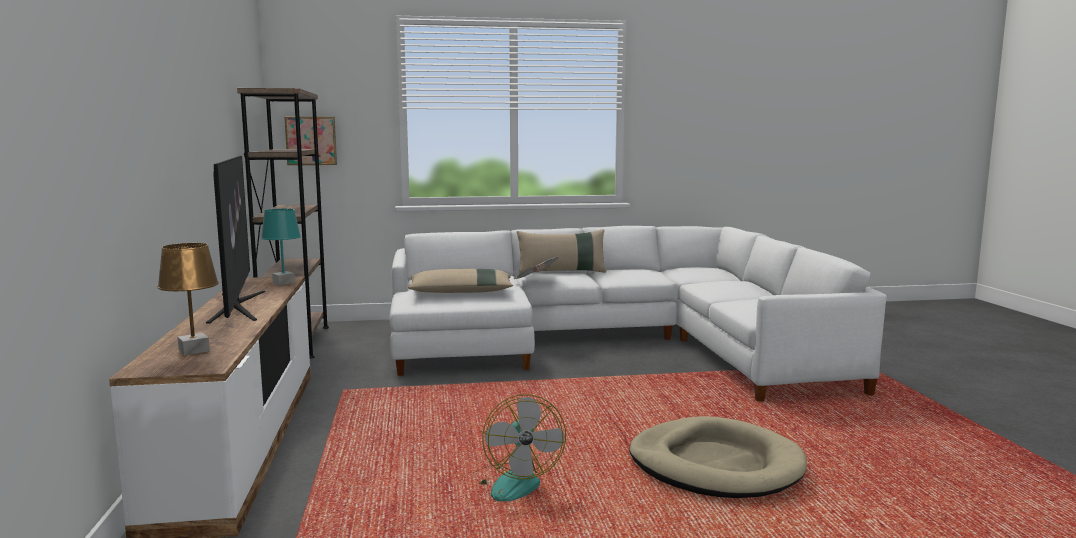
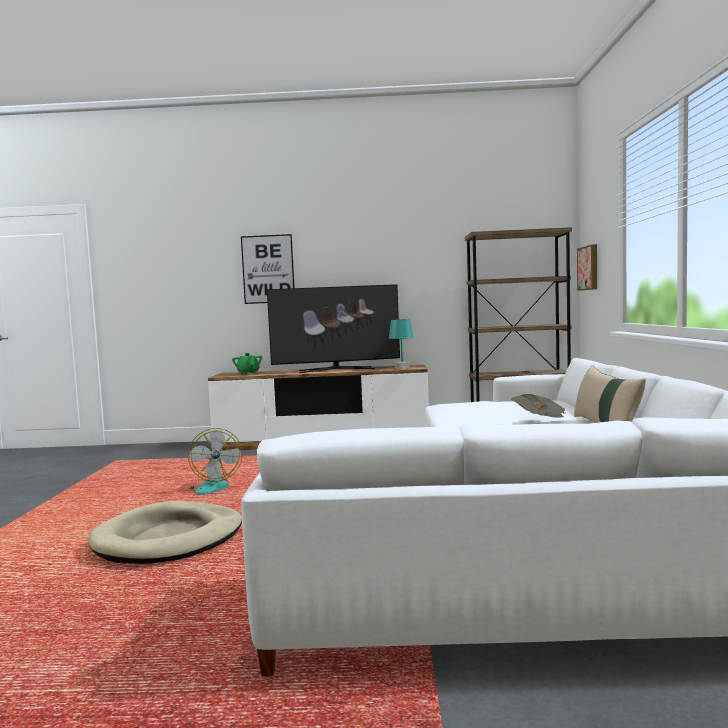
camera: 100 degrees right, 5 degrees down
(125, 115) = (268, 269): none -> picture
(194, 350) = (248, 373): brown table lamp -> green teapot
(461, 292) = (474, 408): beige pillow -> none
(513, 482) = (211, 487): fan -> fan turned 105 degrees counterclockwise

